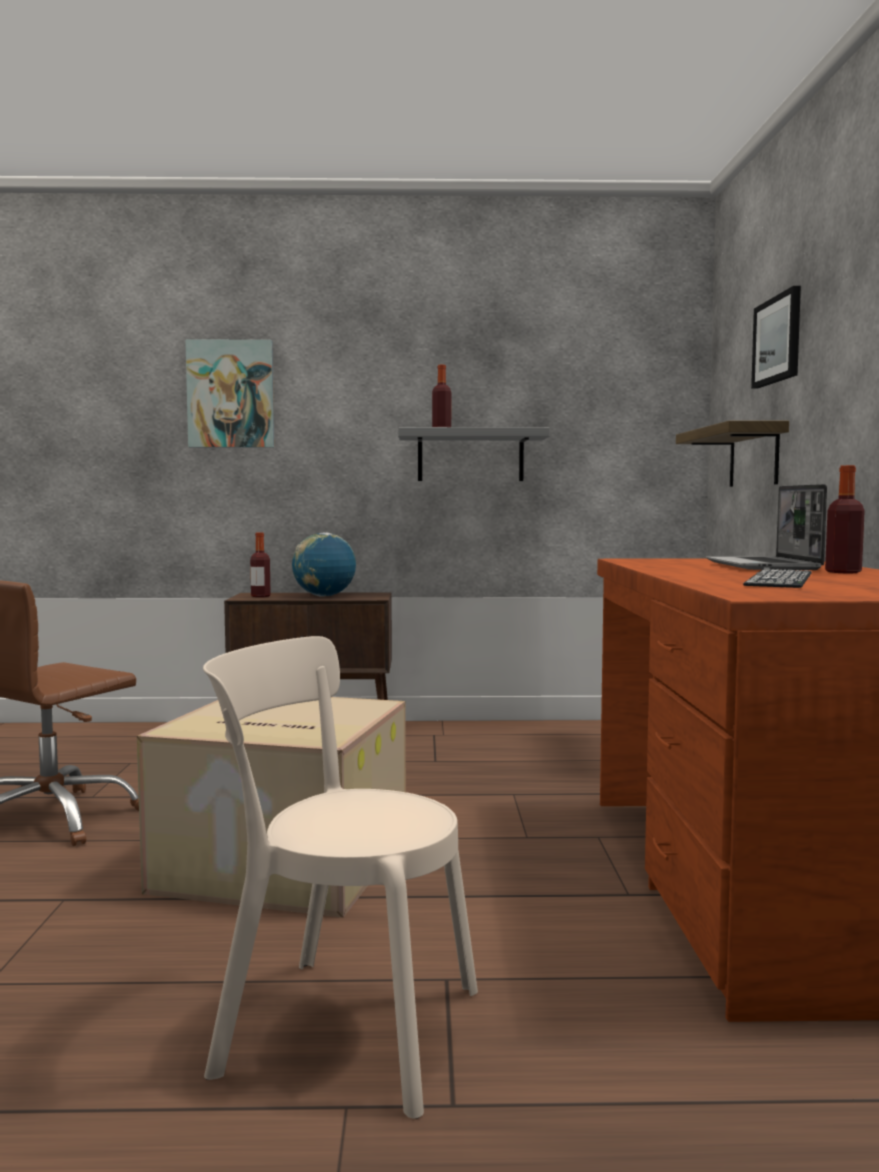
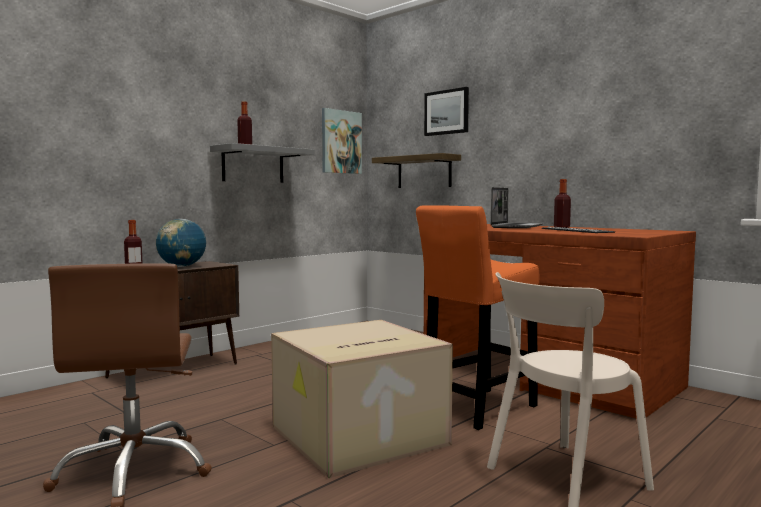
camera: 45 degrees left, 0 degrees up
(231, 394) = (81, 105): picture -> picture (341, 142)
(503, 888) = (476, 409): none -> orange stool
(764, 566) = (516, 227): laptop -> laptop turned 105 degrees counterclockwise

